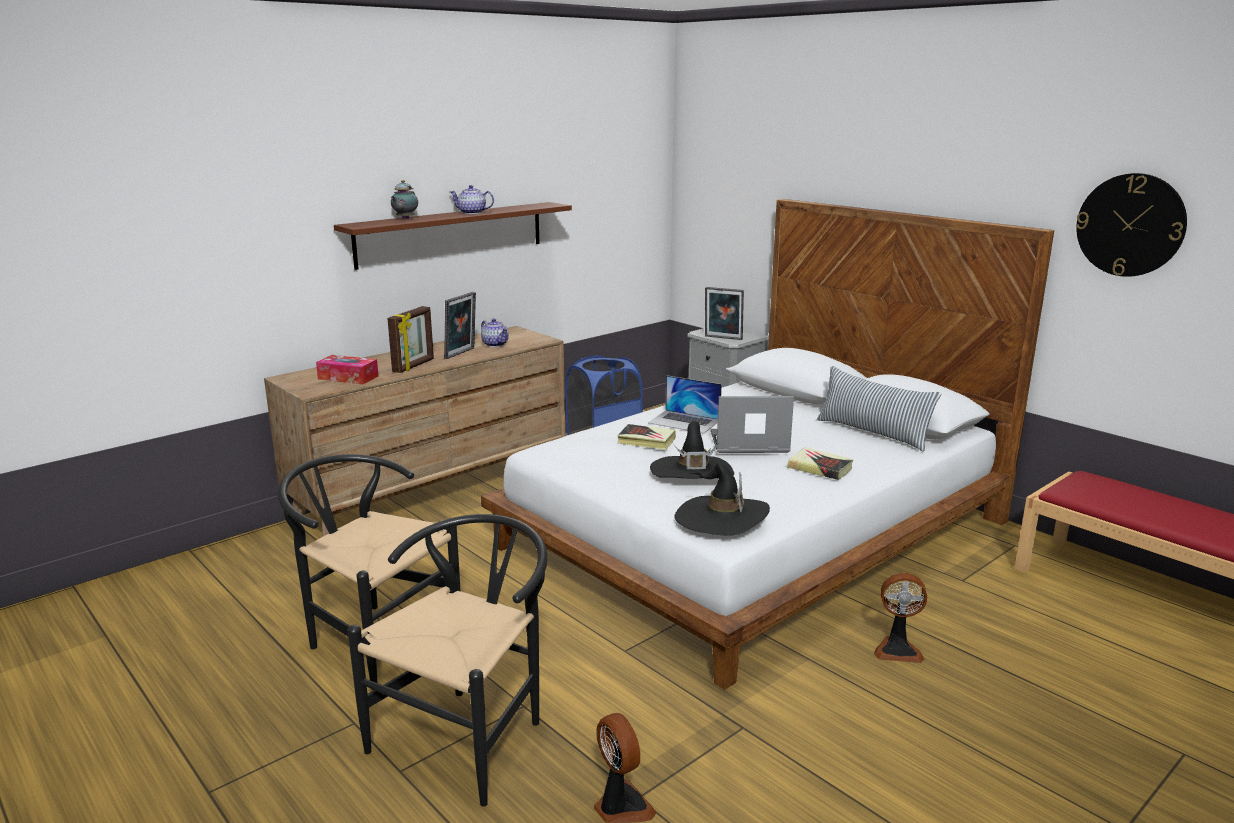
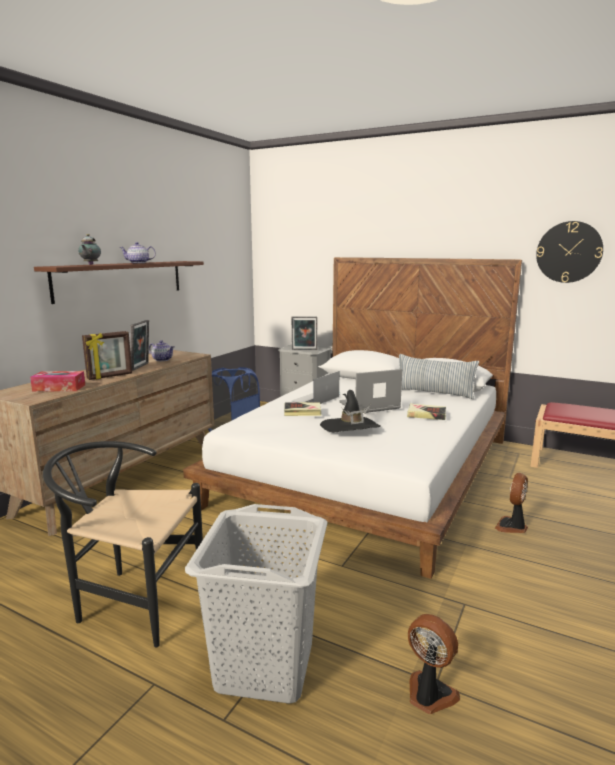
camera: 20 degrees left, 5 degrees down
(414, 366) = (110, 376): picture frame -> picture frame turned 45 degrees clockwise
(469, 733) = (265, 665): black chair -> grey laundry basket
(684, 421) = (315, 399): laptop -> laptop turned 120 degrees clockwise
(721, 519) = (399, 453): black hat -> none
(897, 649) = (512, 527): fan -> fan turned 135 degrees clockwise

